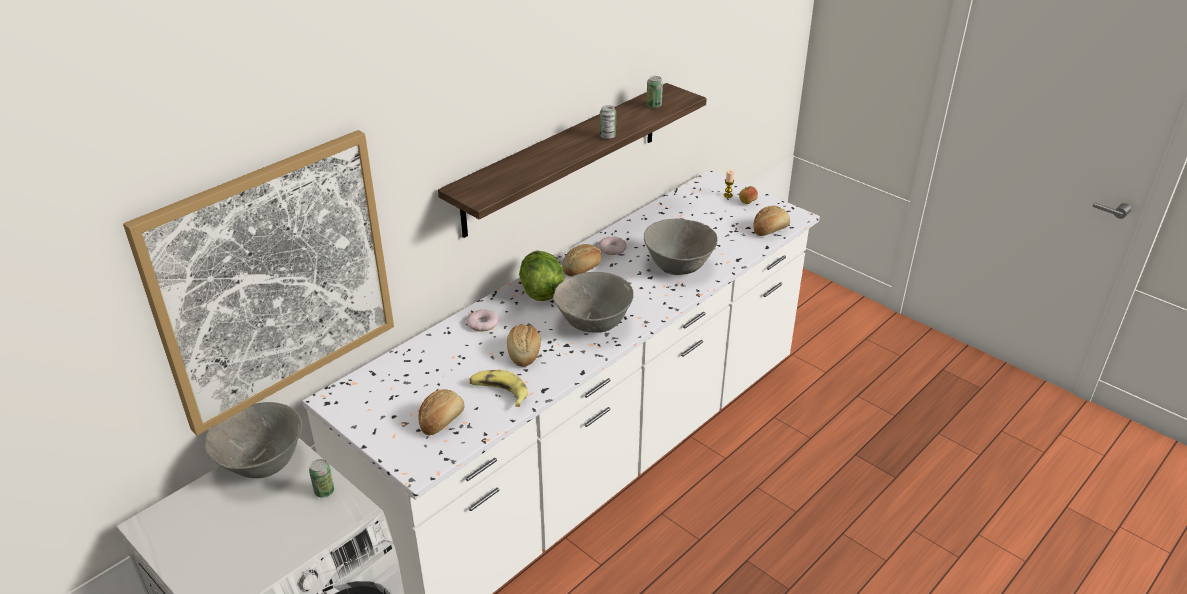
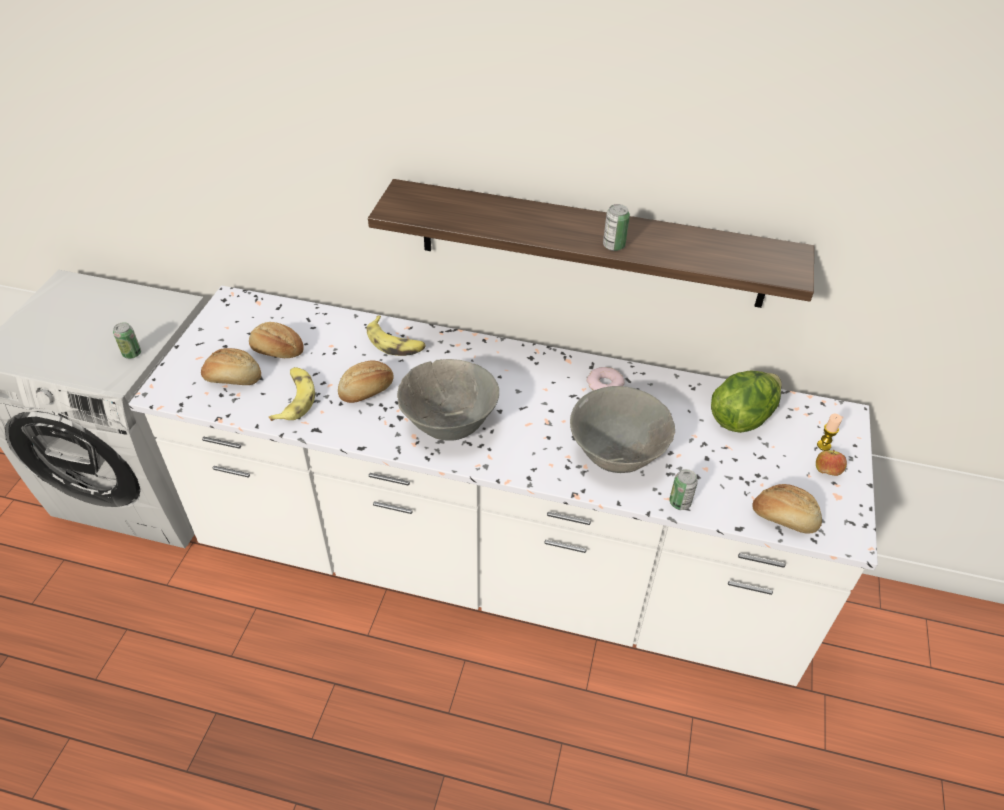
camera: 60 degrees right, 10 degrees up
(263, 465) = (150, 306): grey bowl -> none
(274, 280) = (198, 161): picture -> none
(482, 323) = (395, 343): donut -> banana
(541, 290) = (481, 360): lettuce -> lettuce (742, 417)
(583, 268) = (546, 376): bread -> bread (277, 351)
(654, 105) = (735, 255): can -> can (680, 502)

